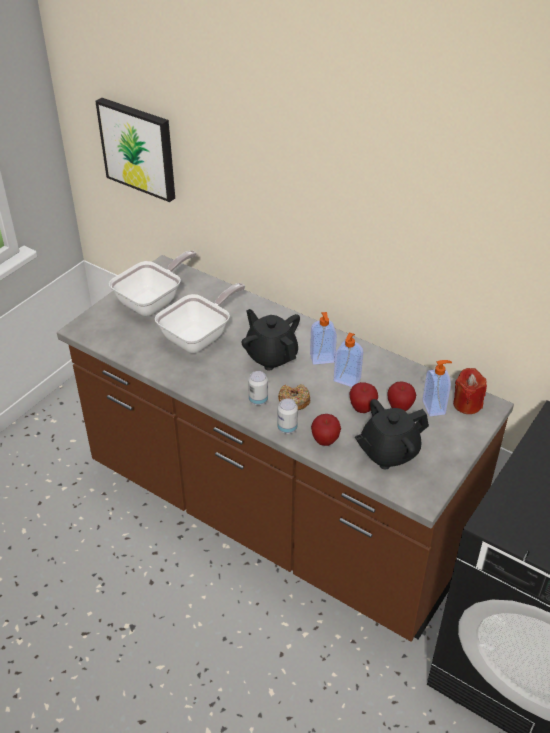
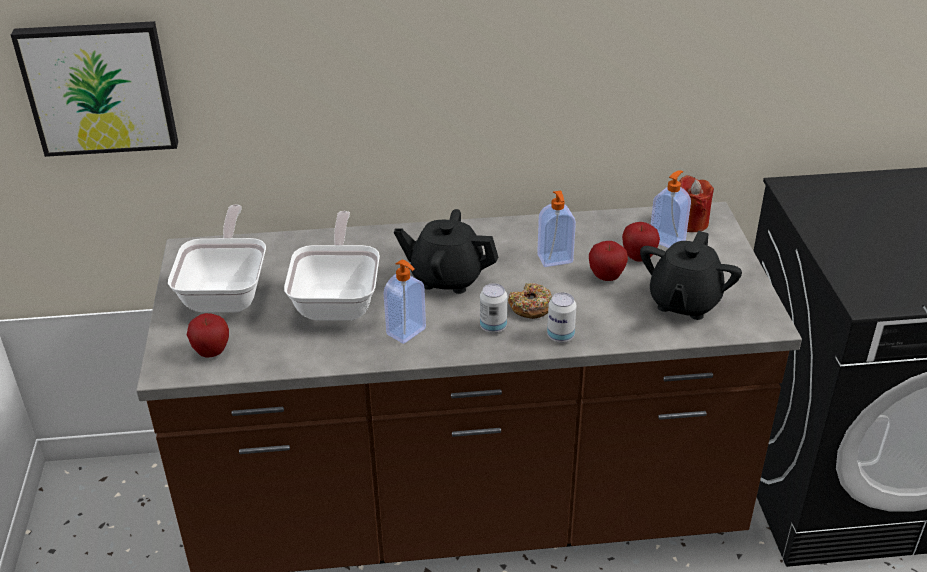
camera: 40 degrees left, 5 degrees down
(322, 359) = (504, 253): soap dispenser -> soap dispenser (407, 332)
(325, 441) = (613, 326): apple -> apple (211, 352)

